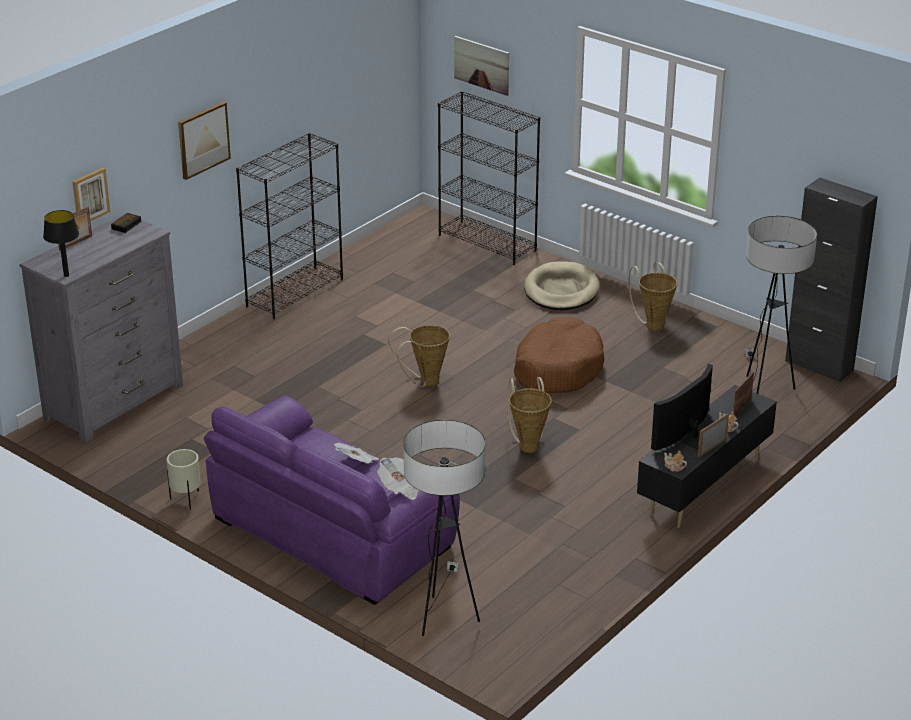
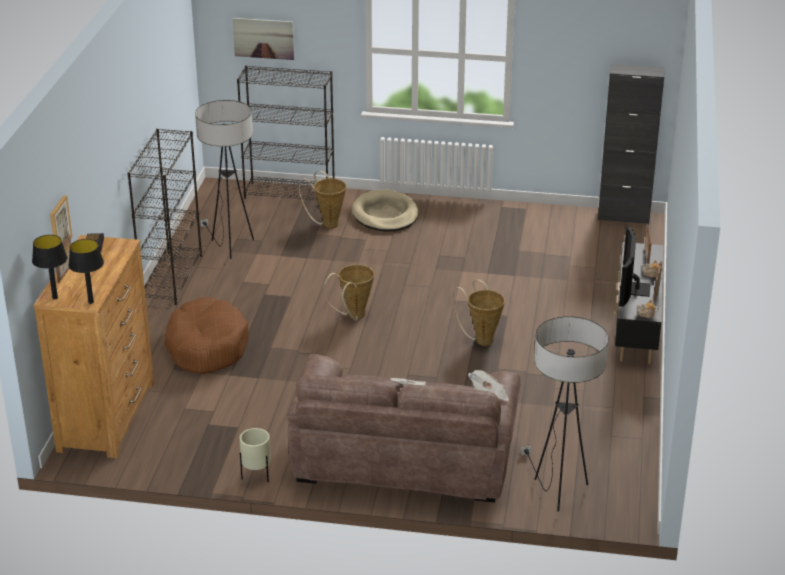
camera: 30 degrees left, 0 degrees up
(42, 262) = (54, 298): none -> black table lamp
(114, 402) = (107, 416): grey dresser -> brown dresser
(203, 139) = (107, 152): picture -> none
(331, 534) = (403, 460): purple sofa -> brown sofa
(557, 368) = (443, 275): brown dog bed -> brown dog bed (207, 347)
(653, 324) = (479, 220): basket -> basket (328, 223)
(764, 391) = (606, 246): floor lamp -> floor lamp (230, 248)

